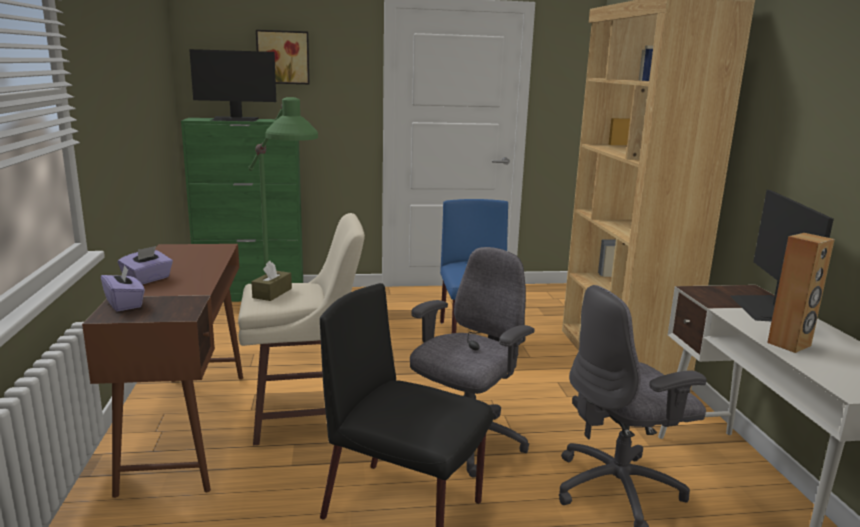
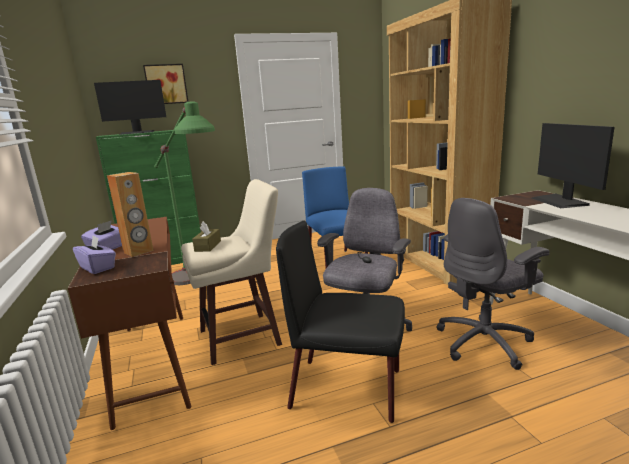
camera: 10 degrees left, 0 degrees up
(789, 344) = (597, 217): brown speaker -> brown speaker (138, 252)

